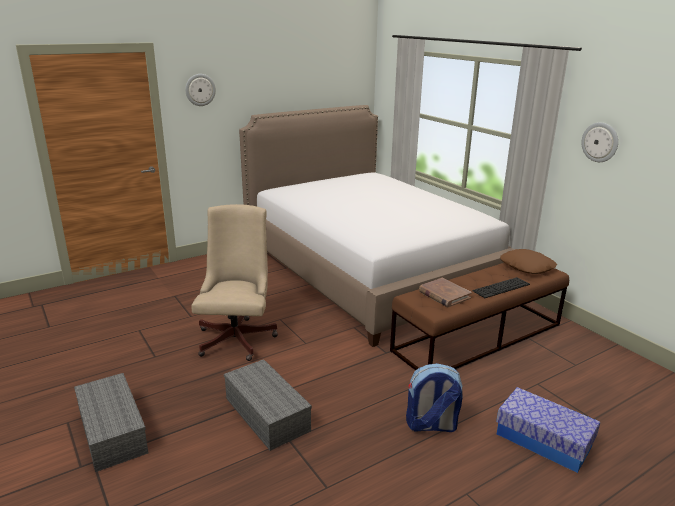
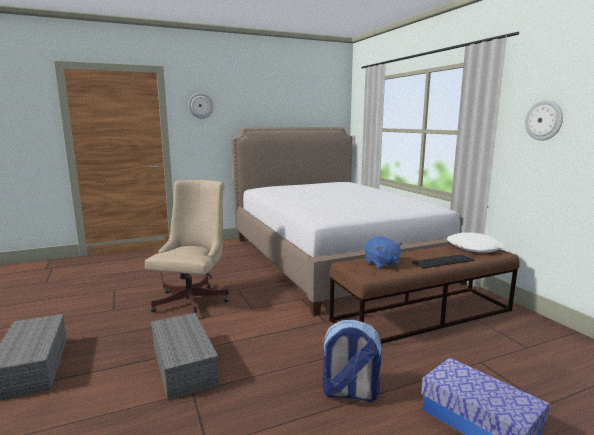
camera: 10 degrees right, 10 degrees down
(444, 295) = (381, 263): brown book -> blue plush toy
(527, 266) = (474, 248): brown pillow -> white pillow

